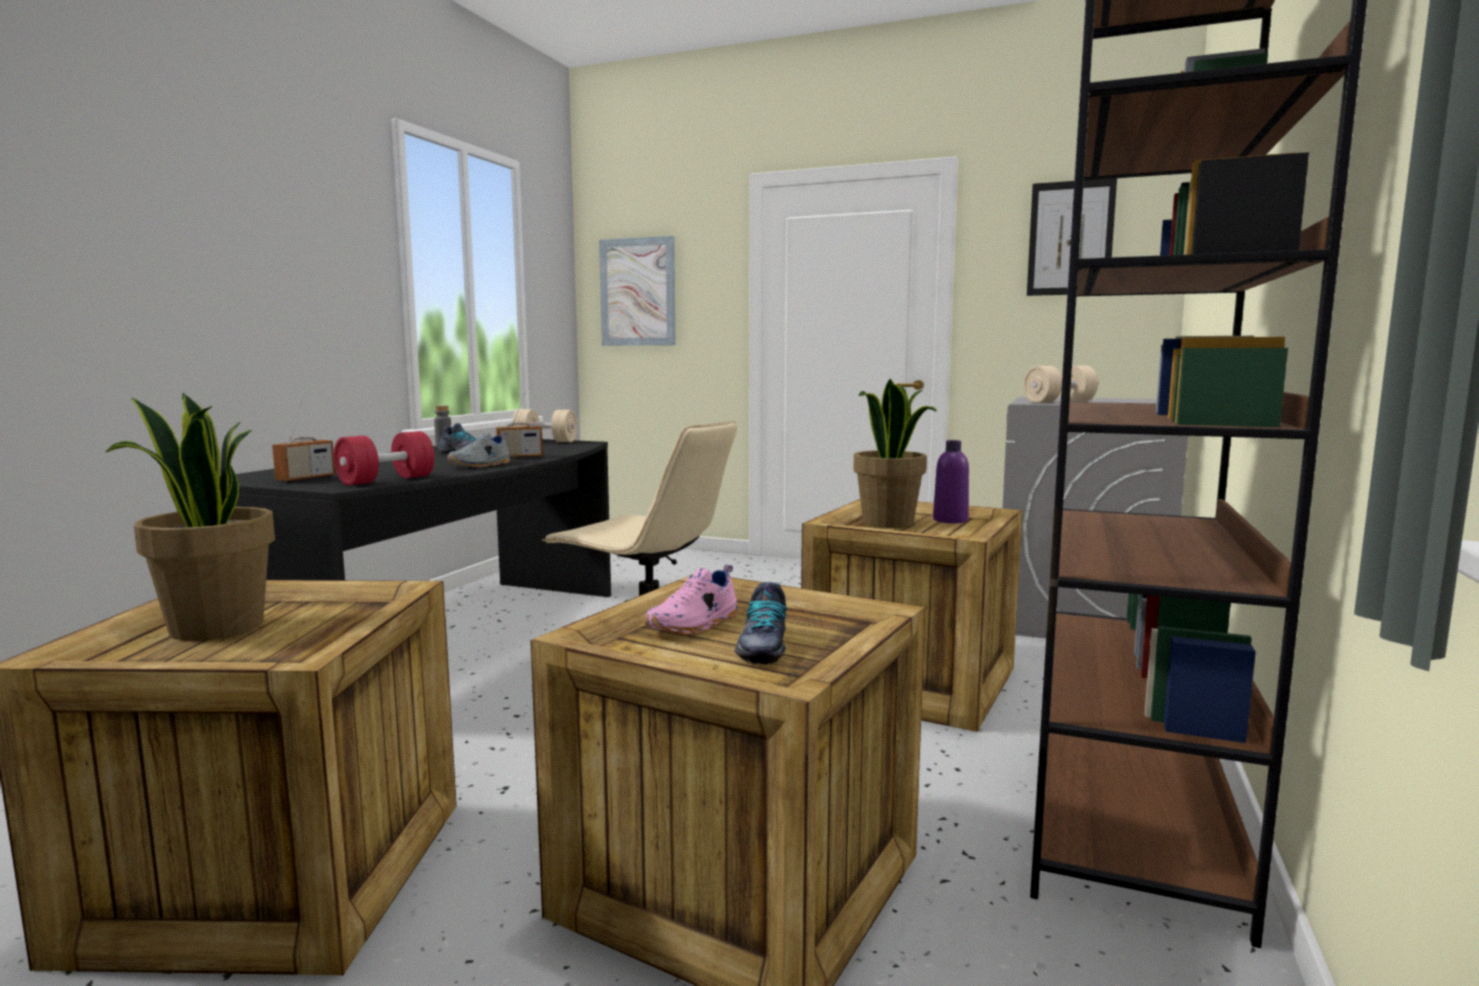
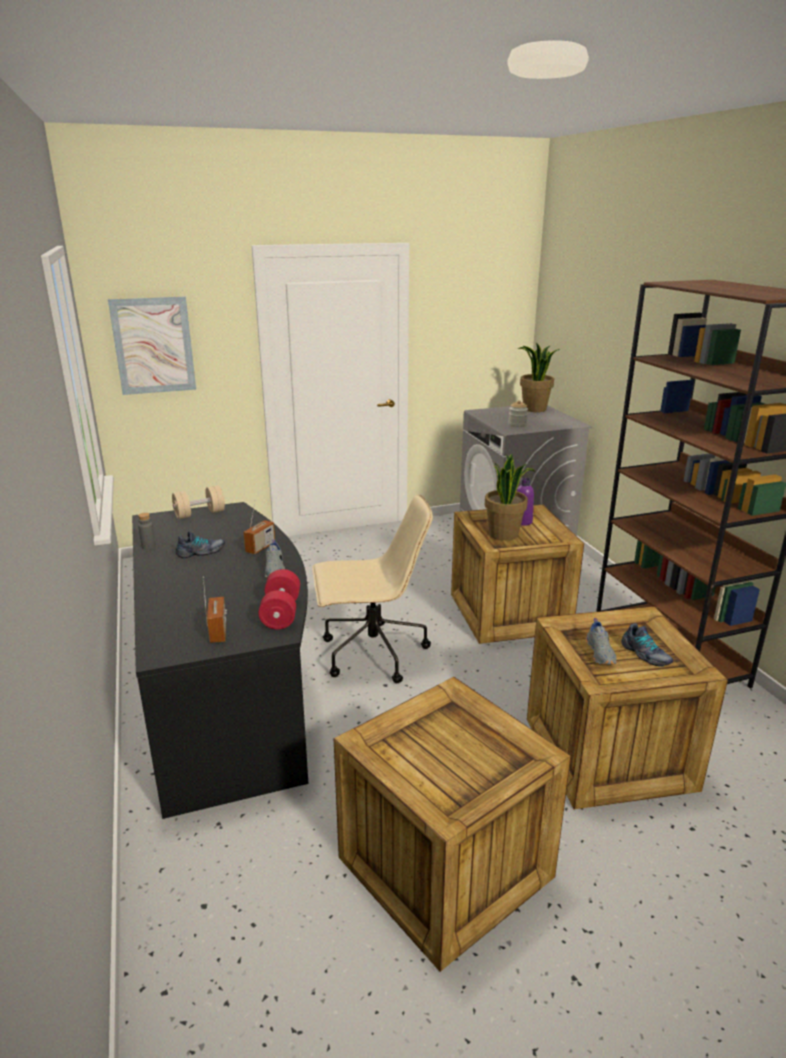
camera: 40 degrees left, 15 degrees up
(215, 628) = (431, 762): potted plant -> potted plant (534, 409)
(695, 625) = (601, 653): pink shoe -> grey shoe
(1059, 402) = (517, 425): beige dumbbell -> jar
(1070, 238) = (477, 301): picture -> none

